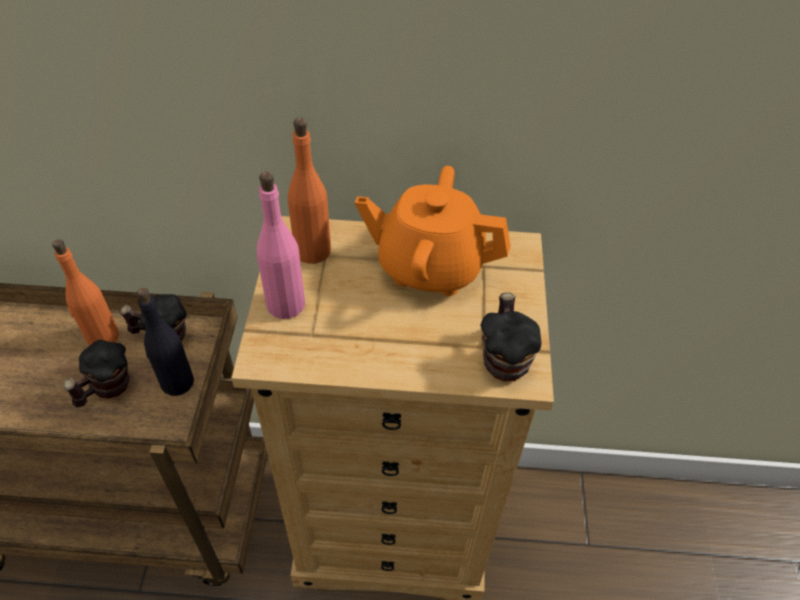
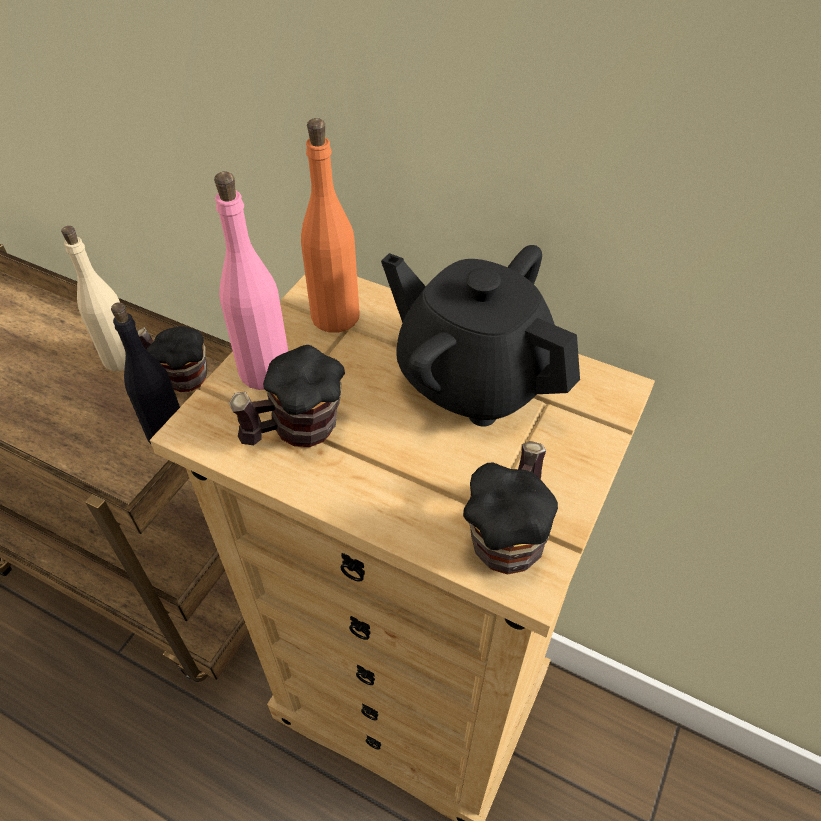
camera: 25 degrees right, 0 degrees up
(102, 337) = (120, 358): orange bottle -> beige bottle
(106, 389) = (93, 416): mug -> mug (296, 431)
(429, 266) = (472, 379): orange teapot -> black teapot

